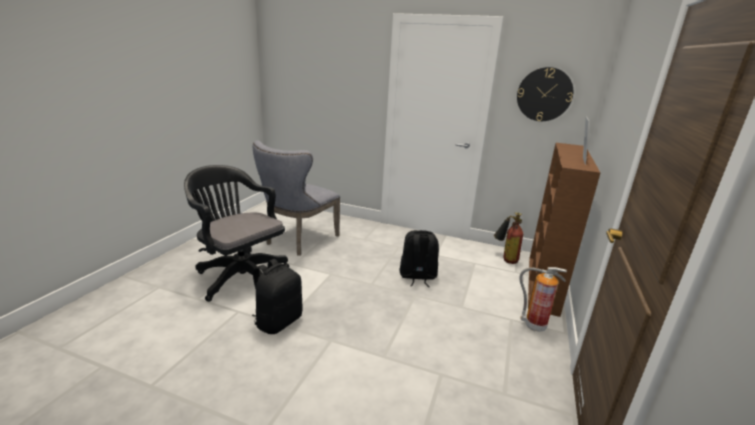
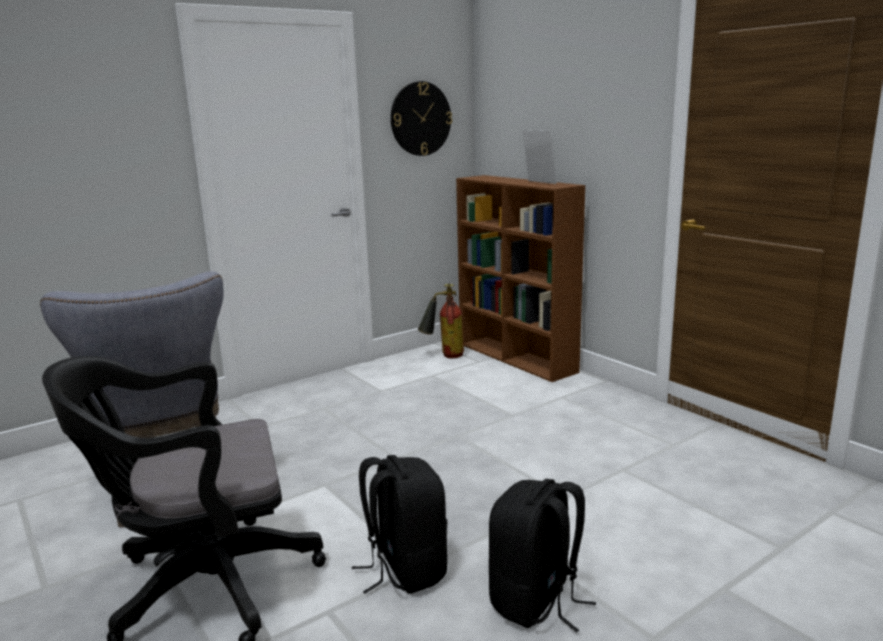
camera: 55 degrees left, 5 degrees down
(417, 276) = (417, 420): black backpack -> black backpack (536, 602)
(533, 326) = (582, 390): fire extinguisher -> none

